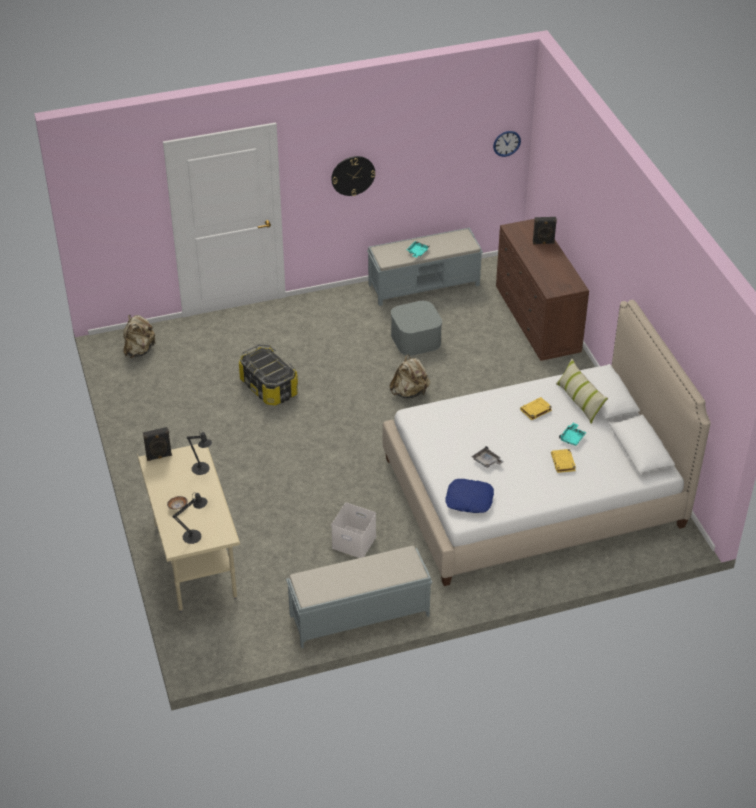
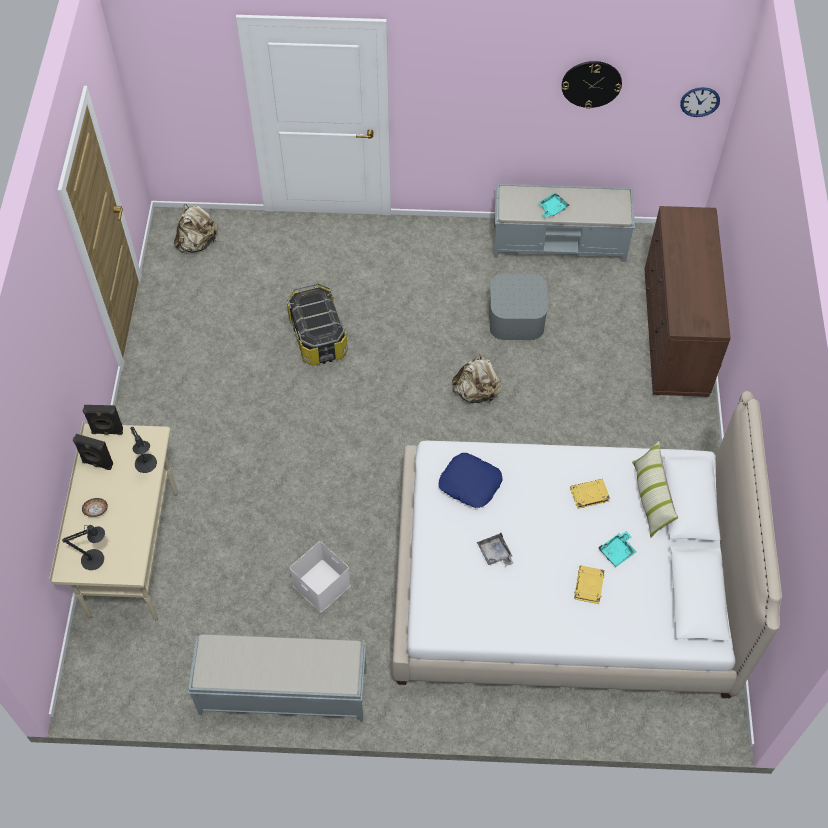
camera: 20 degrees right, 15 degrees up
(353, 175) = (485, 100): wall clock -> wall clock (591, 83)
(469, 500) = (448, 605): blue pillow -> blue pillow (470, 484)
(543, 243) = (703, 248): black speaker -> black speaker (97, 463)

